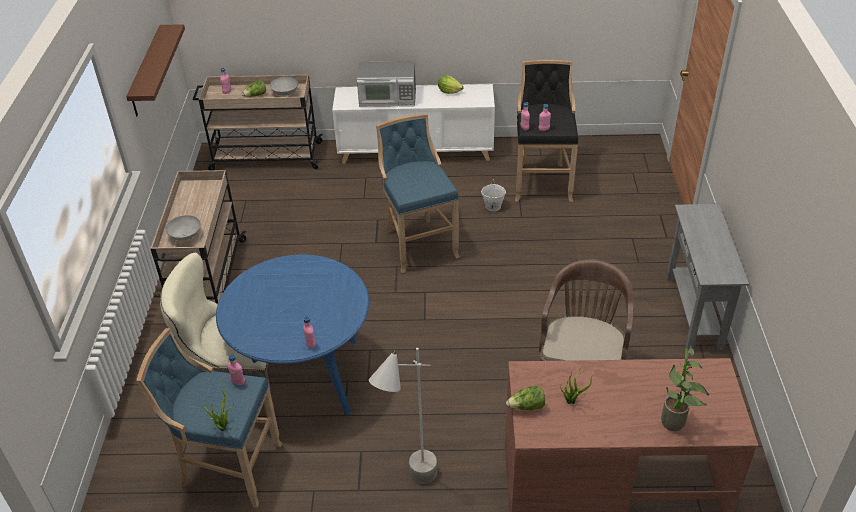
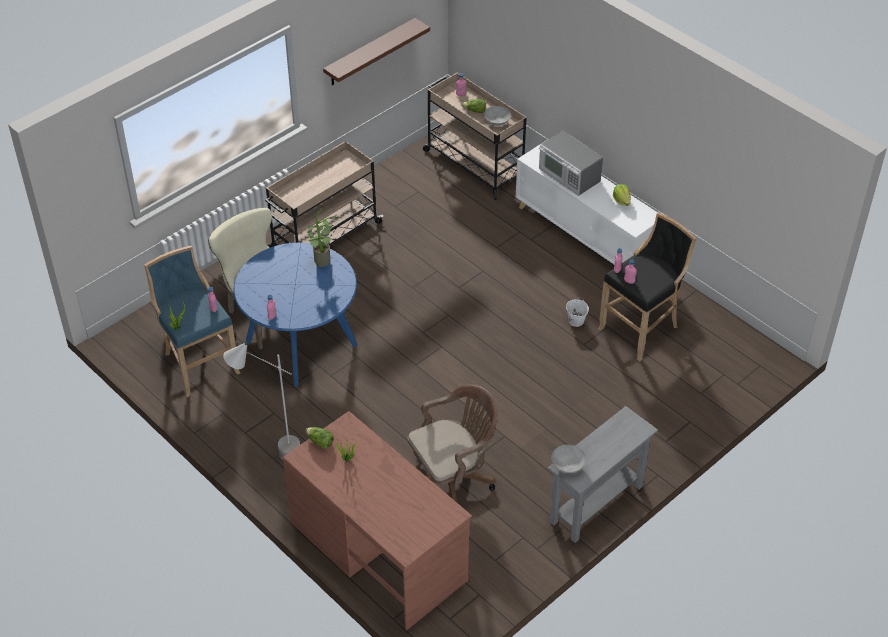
camera: 45 degrees right, 5 degrees up
(185, 236) = (300, 193): grey bowl -> grey bowl (567, 465)
(418, 243) = (485, 309): blue stool -> none
(676, 423) = (381, 518): potted plant -> potted plant (323, 263)

